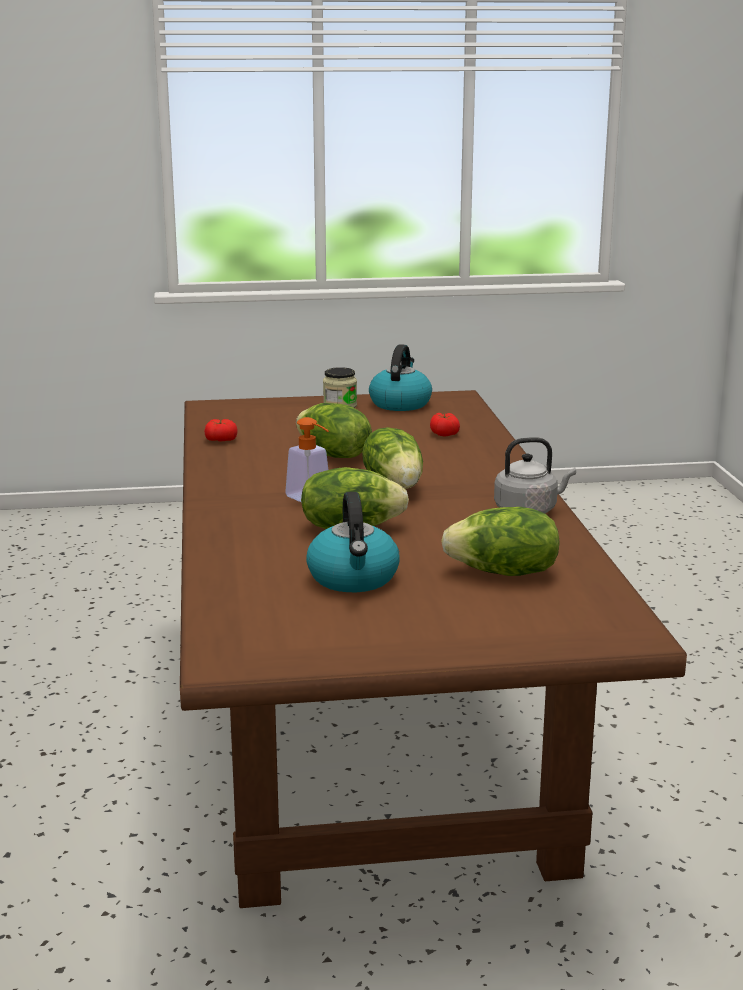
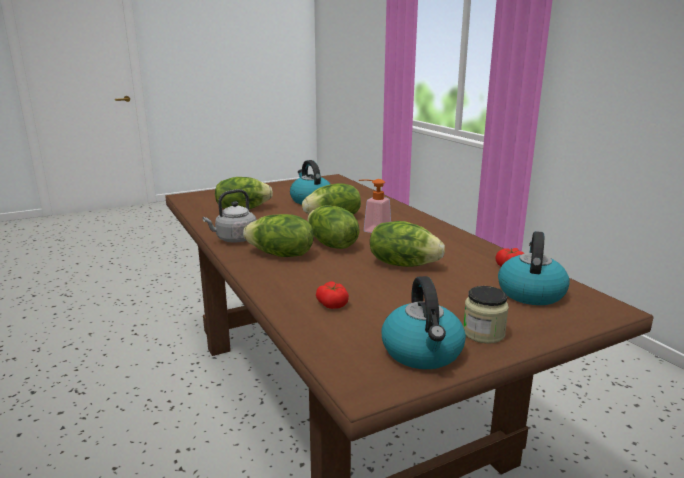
camera: 160 degrees right, 0 degrees up
(250, 420) = (530, 292): none -> kettle
(471, 481) = (281, 255): none -> lettuce

